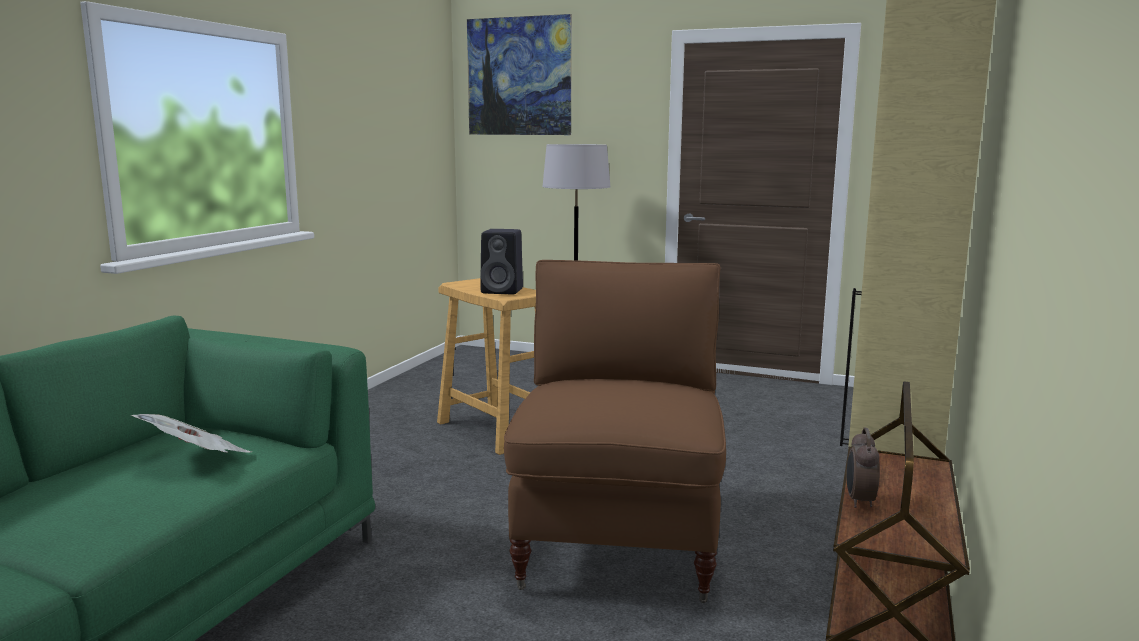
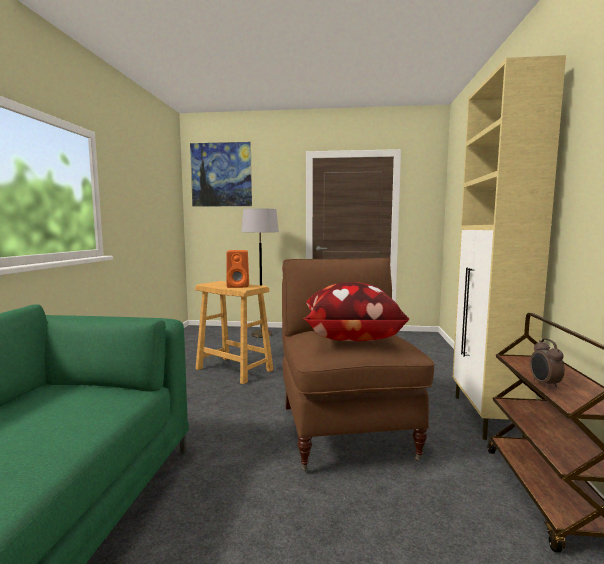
camera: 15 degrees left, 5 degrees down
(197, 459) = (69, 409): newspaper -> none
(503, 291) = (239, 286): black speaker -> orange speaker
(609, 396) = (350, 337): none -> pillow

